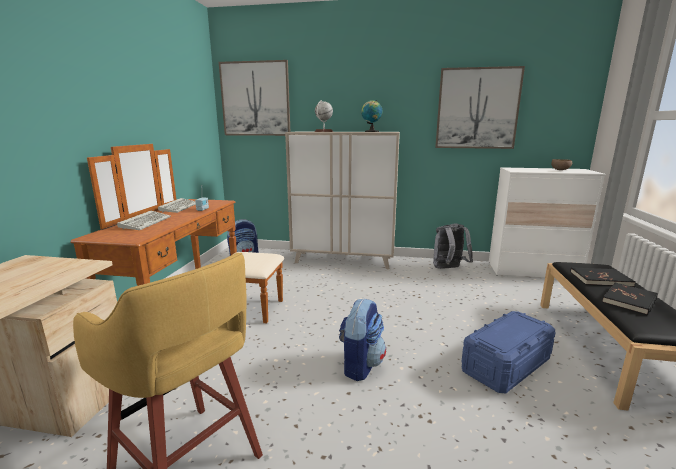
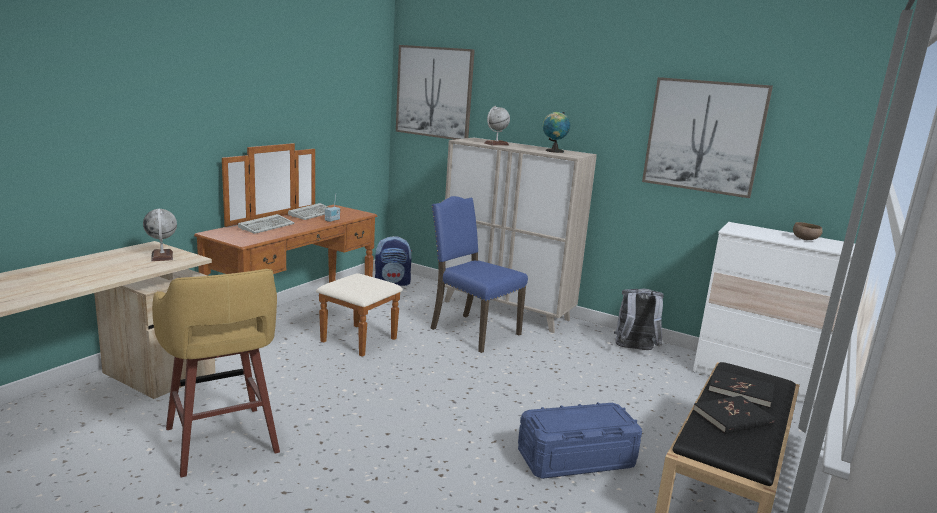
camera: 20 degrees right, 0 degrees up
(46, 269) = (162, 256): none -> globe
(334, 280) = (472, 331): none -> blue chair
(360, 365) = (420, 416): backpack -> none

